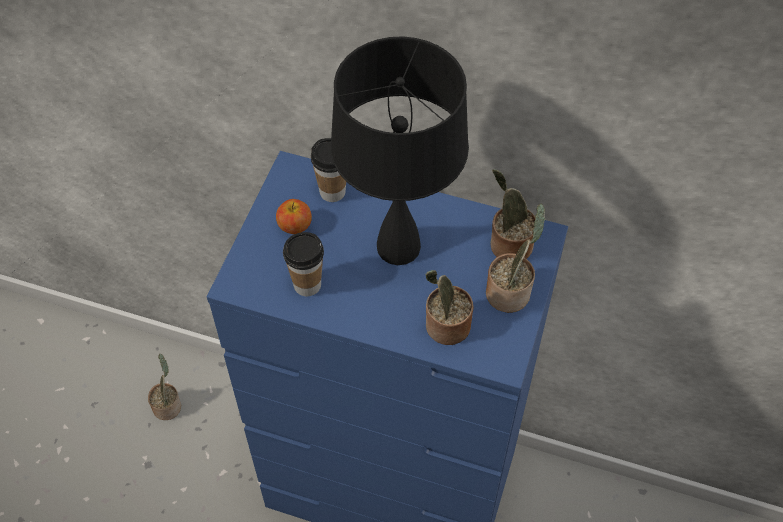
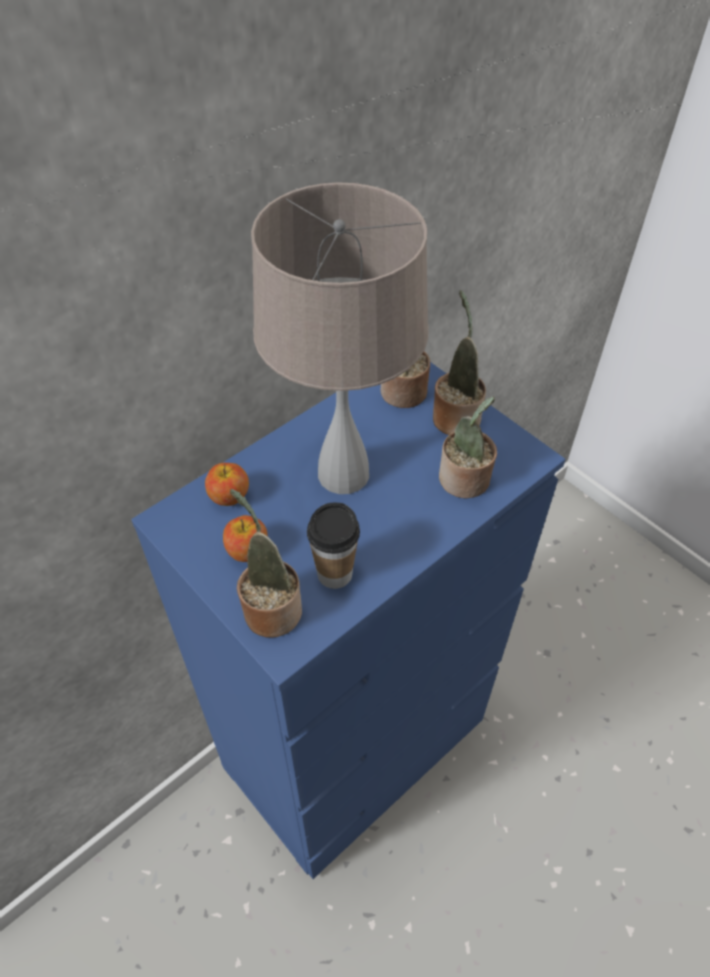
camera: 60 degrees left, 5 degrees down
(168, 405) = (131, 931): potted plant -> potted plant (270, 608)
(332, 192) = (229, 496): cup -> apple
(398, 248) = (344, 474): black table lamp -> beige table lamp

